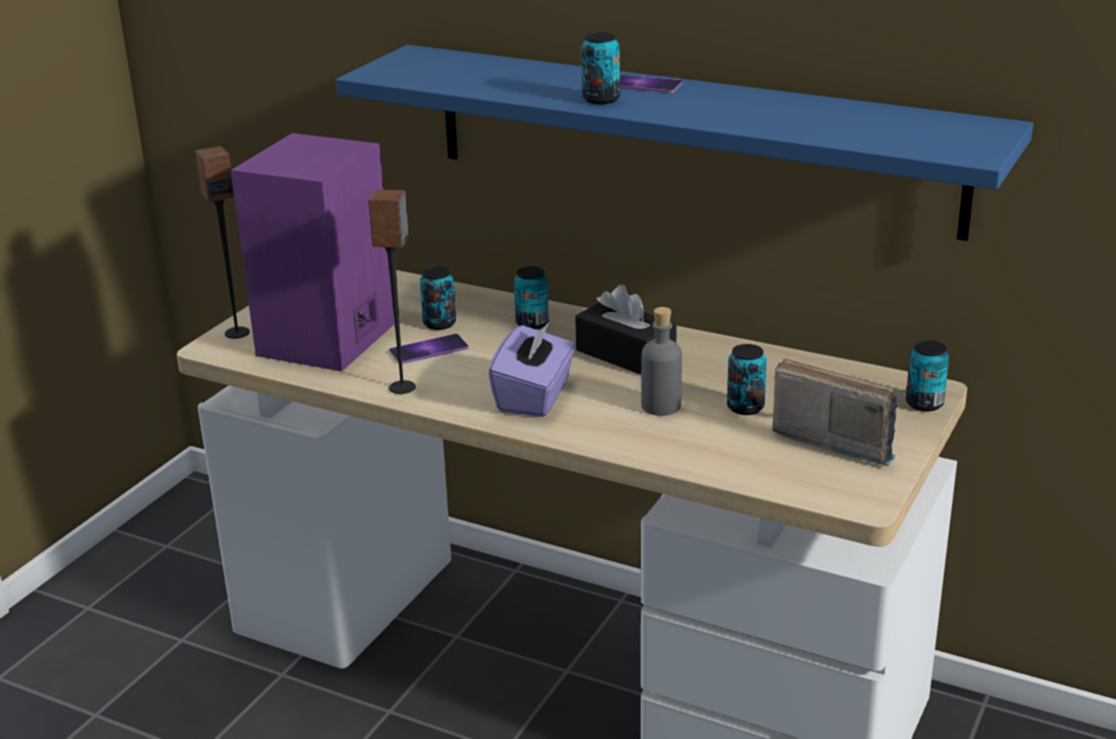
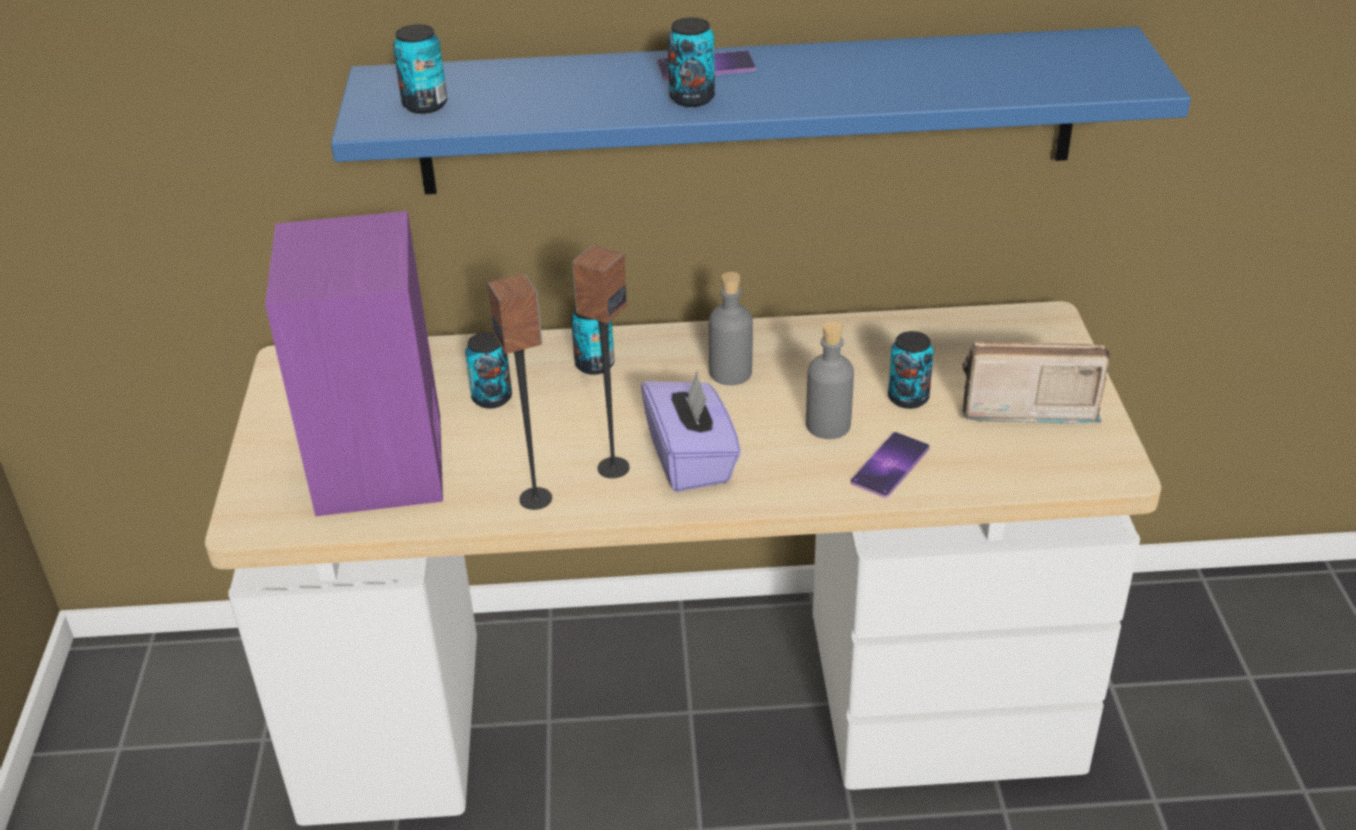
camera: 30 degrees left, 10 degrees up
(237, 333) = (258, 491): speaker -> speaker (613, 467)
(429, 349) = (514, 437): phone -> phone (890, 465)
(625, 354) = (730, 373): black tissue box -> grey bottle
(924, 404) = (1058, 337): can -> can (425, 105)

